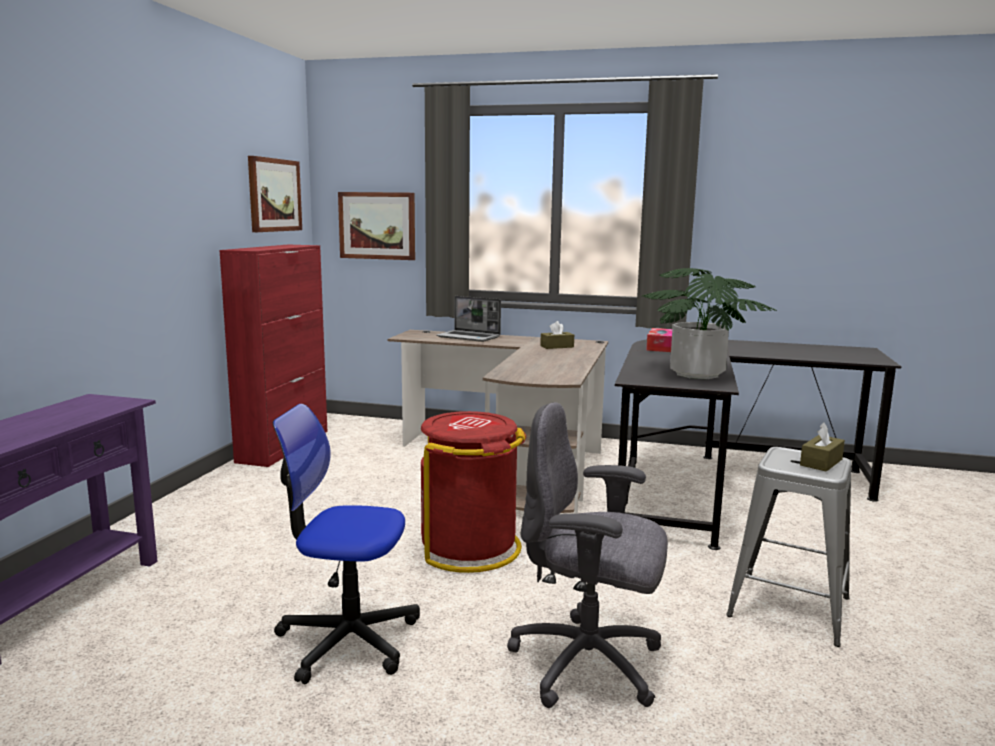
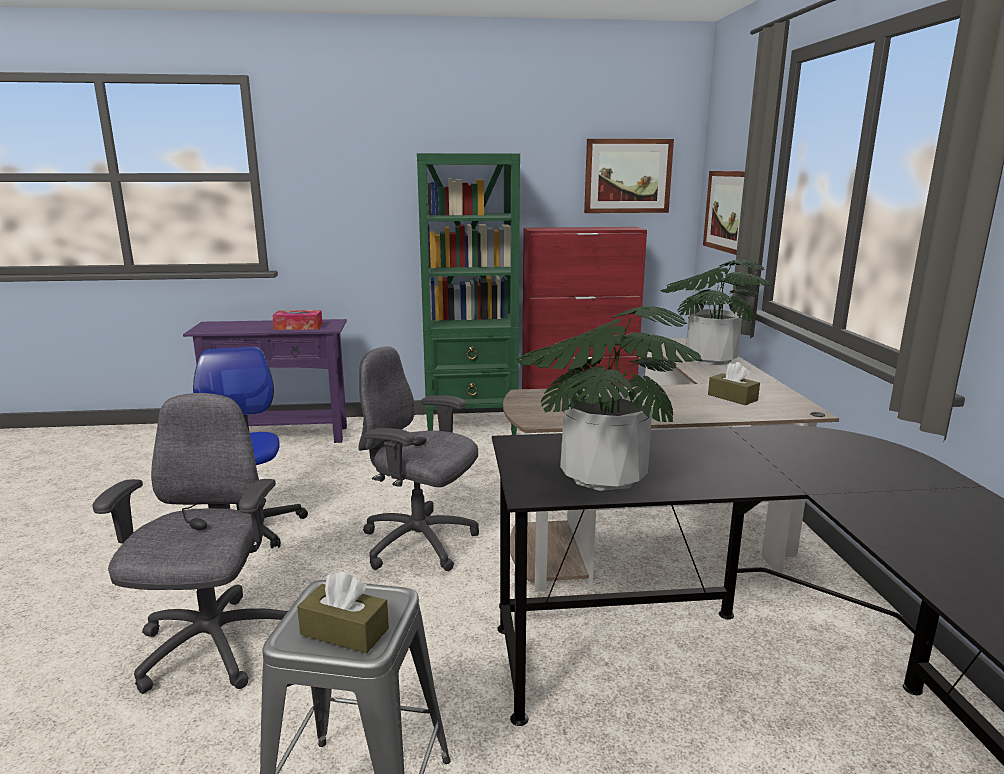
camera: 70 degrees right, 5 degrees up
(227, 488) = (472, 425): none -> green bookcase
(469, 337) = (710, 359): laptop -> potted plant
(470, 548) = (420, 543): red trash can -> grey office chair
(660, 347) = (786, 442): tissue box -> tissue box (298, 327)

